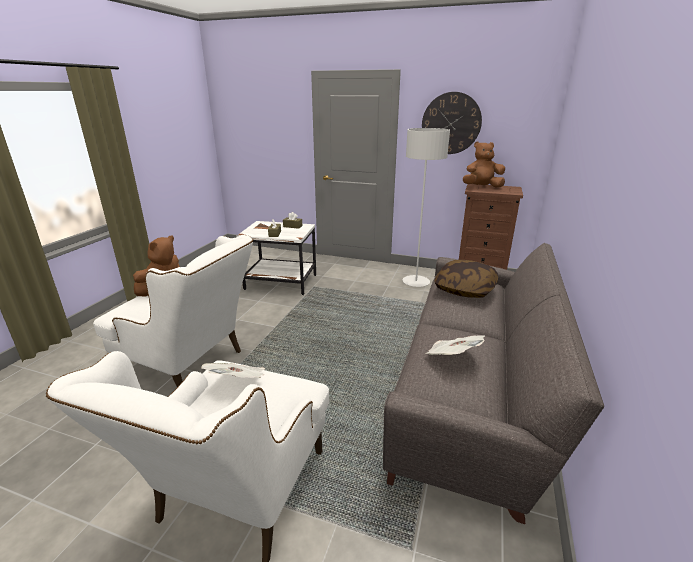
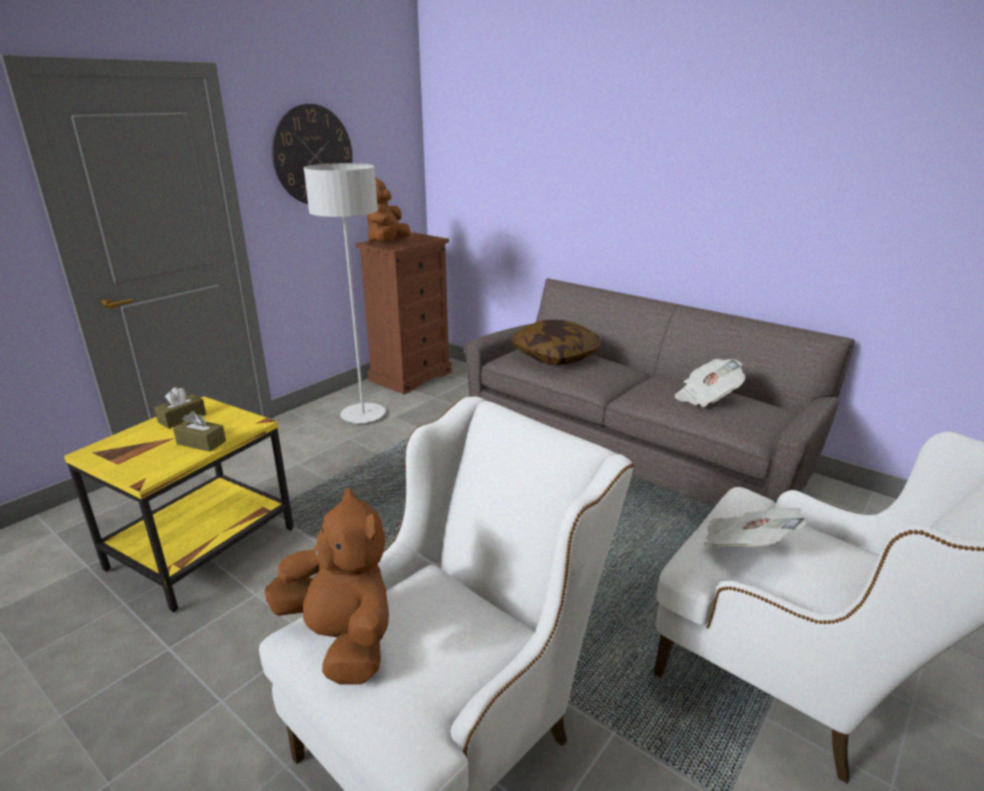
camera: 70 degrees left, 0 degrees up
(281, 282) = (202, 548): white side table -> yellow side table

